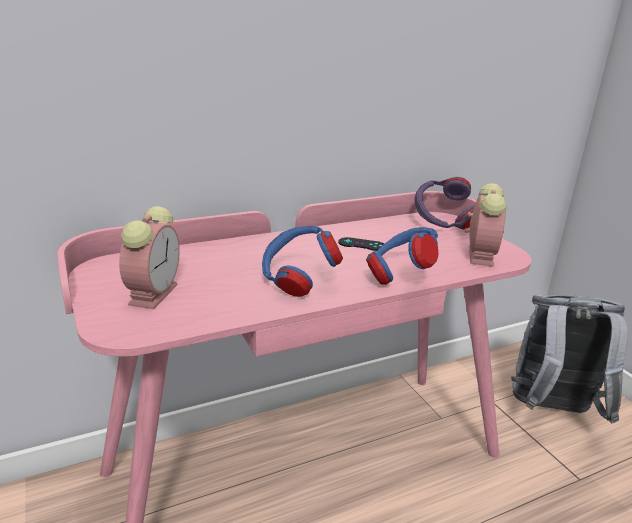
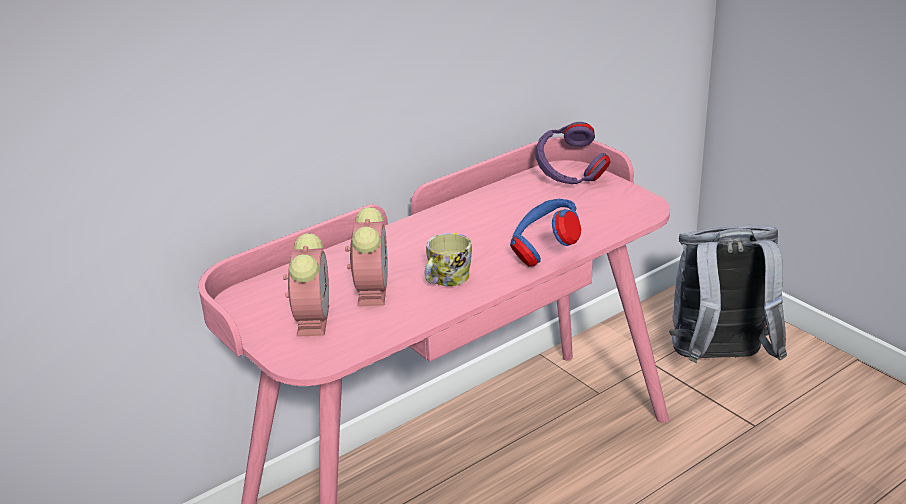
camera: 10 degrees left, 5 degrees up
(297, 282) = (446, 280): blue headphones -> mug
(361, 244) = (492, 222): black game controller -> none
(480, 255) = (617, 212): alarm clock -> alarm clock (372, 290)

